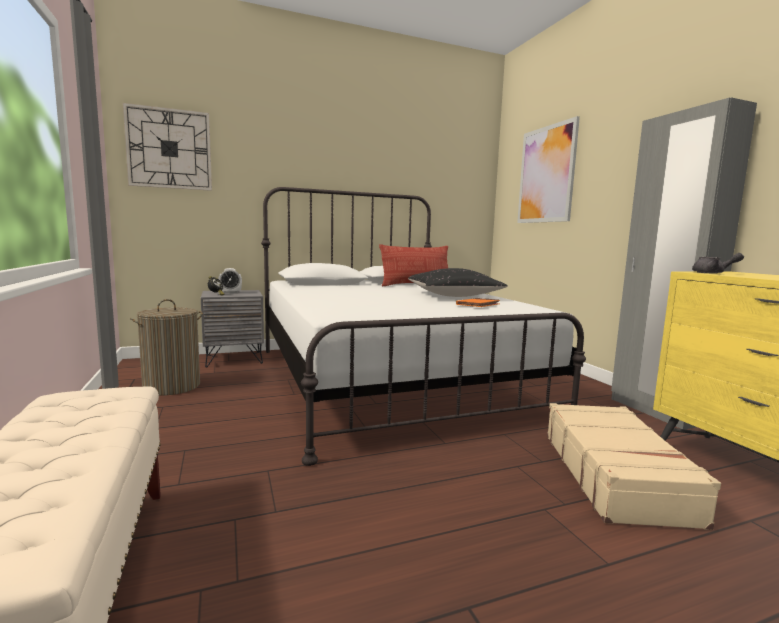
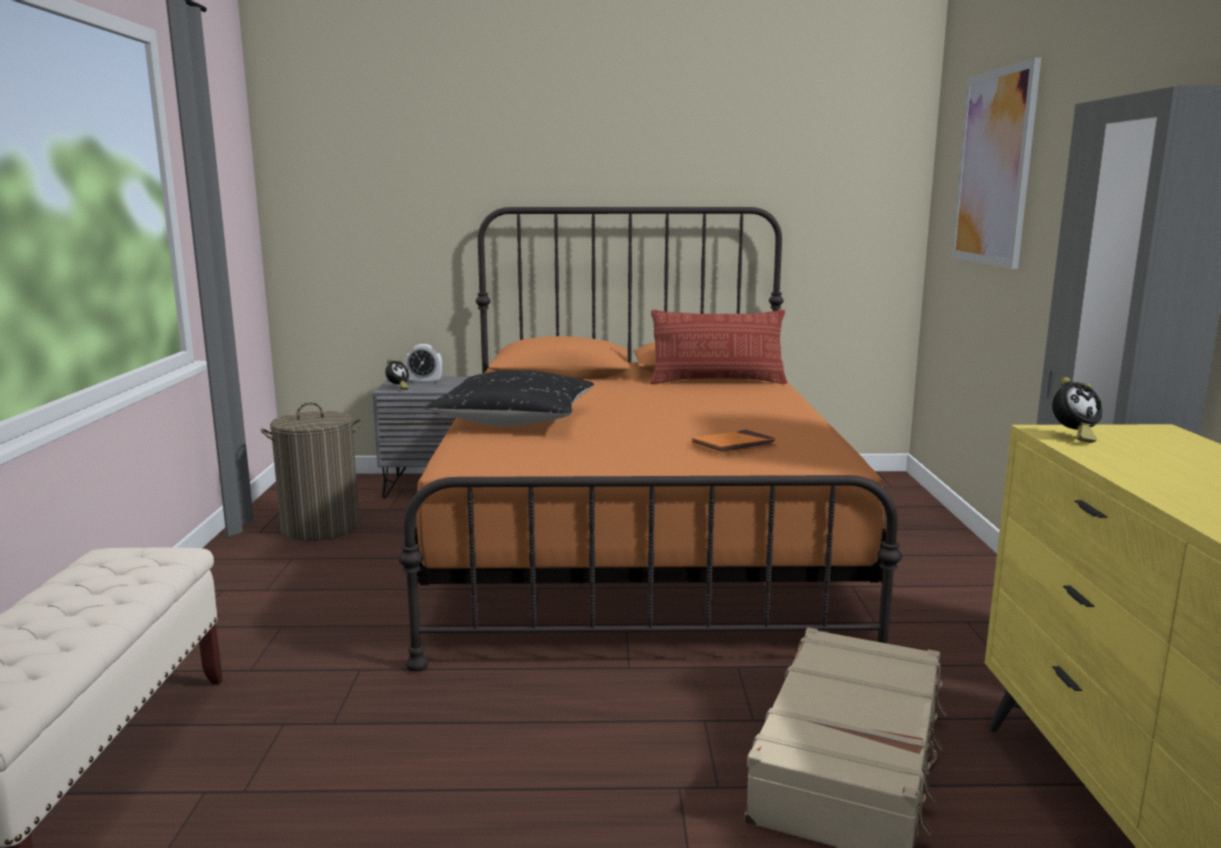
camera: 20 degrees right, 5 degrees up
(169, 149) = (339, 158): wall clock -> none
(388, 380) = (637, 547): white bed -> orange bed
(453, 296) = (735, 417): black pillow -> black pillow (514, 420)
(713, 273) = (1073, 437): grey teapot -> alarm clock

